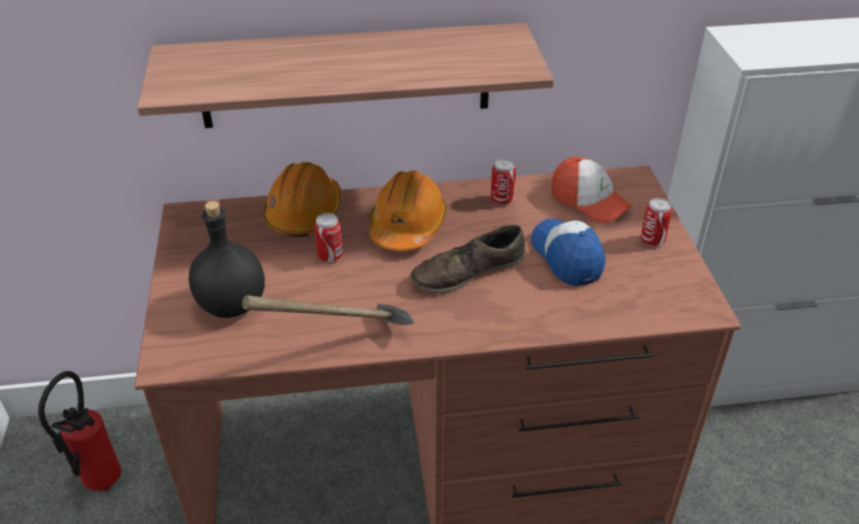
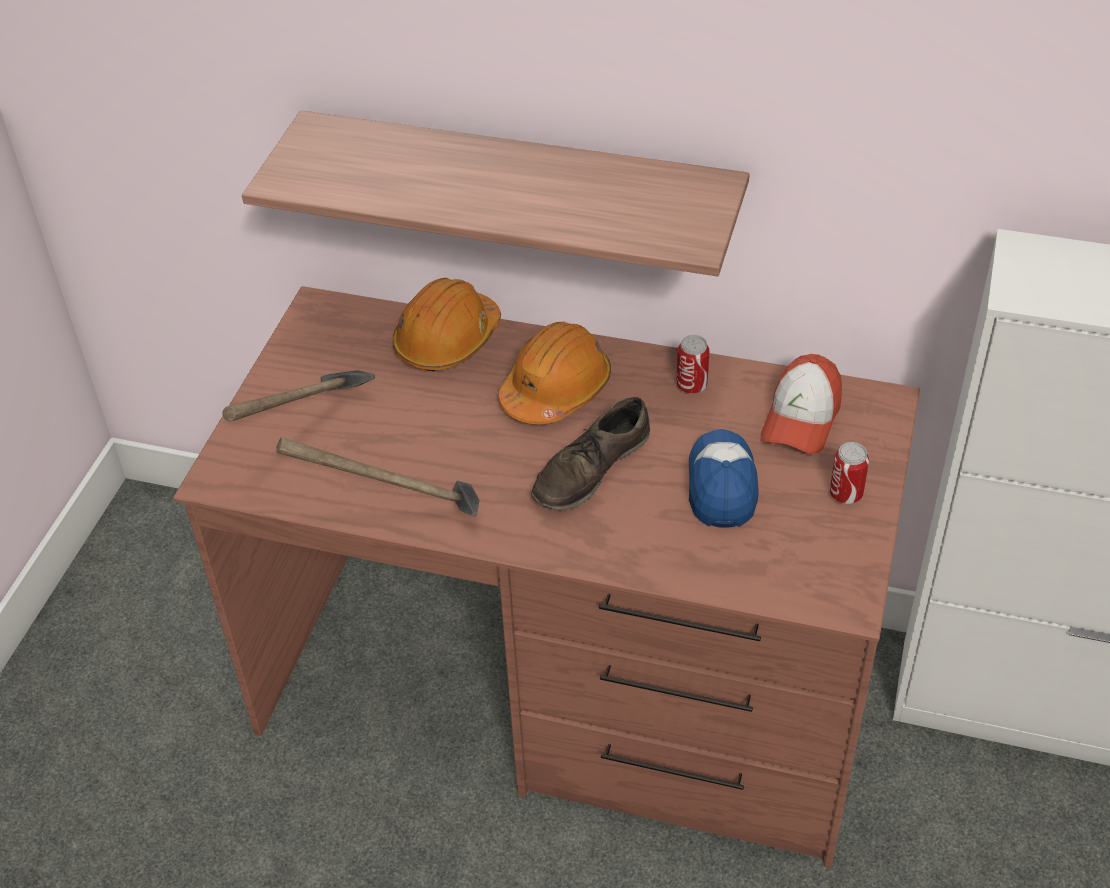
camera: 25 degrees right, 5 degrees up
(97, 484) = (187, 586): fire extinguisher -> none
(232, 305) = (310, 435): black bottle -> hammer
(330, 256) = (446, 404): can -> none
(467, 271) = (591, 469): brown shoe -> brown shoe turned 45 degrees counterclockwise
(589, 202) = (801, 418): cap -> cap turned 45 degrees clockwise

